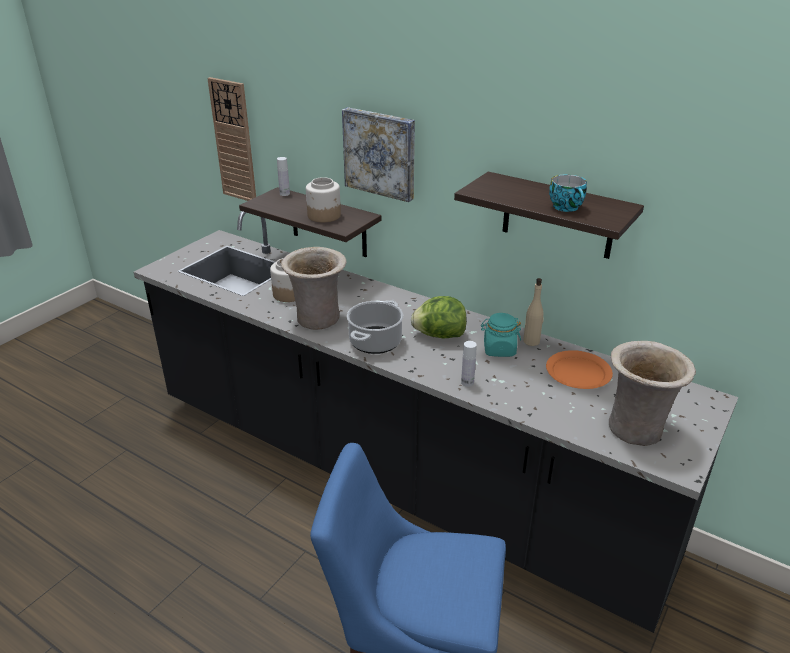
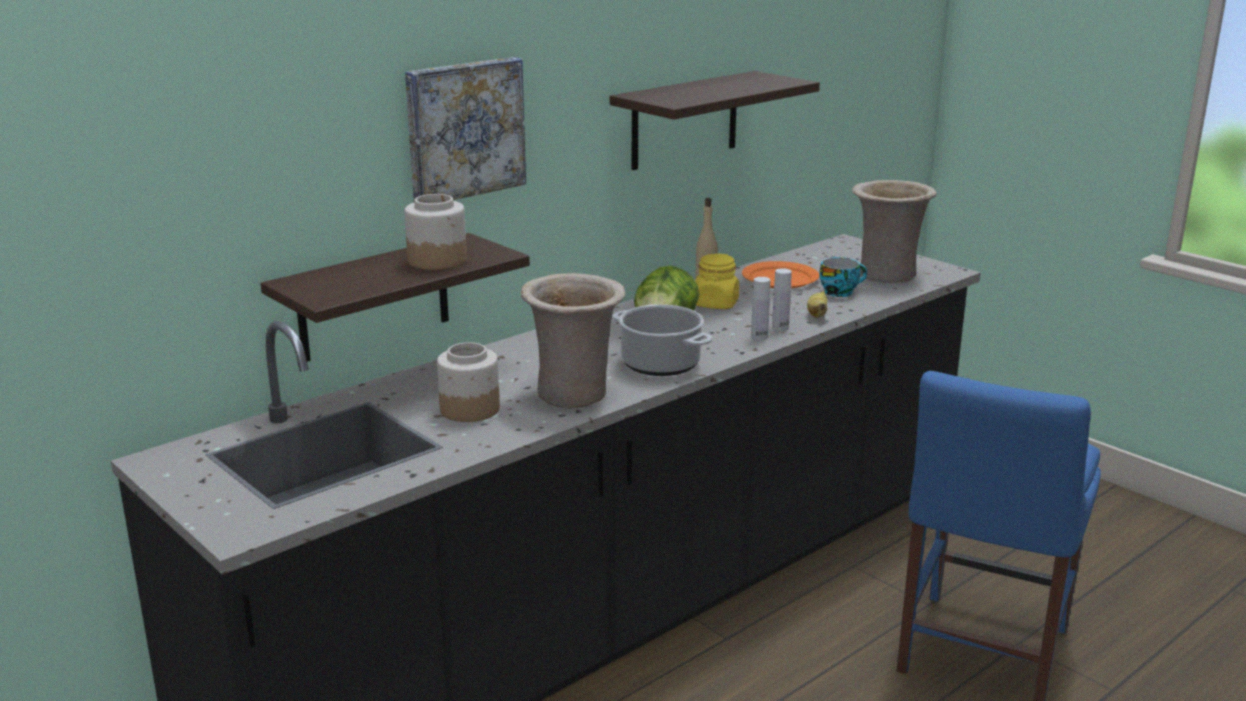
camera: 75 degrees left, 10 degrees down
(234, 141) = (143, 232): wall clock -> none
(284, 194) = (306, 278): white bottle -> white bottle (759, 337)
(499, 349) = (716, 304): turquoise jar -> yellow jar
(506, 398) = (817, 314): none -> banana
(567, 207) = (749, 86): cup -> cup (840, 292)

